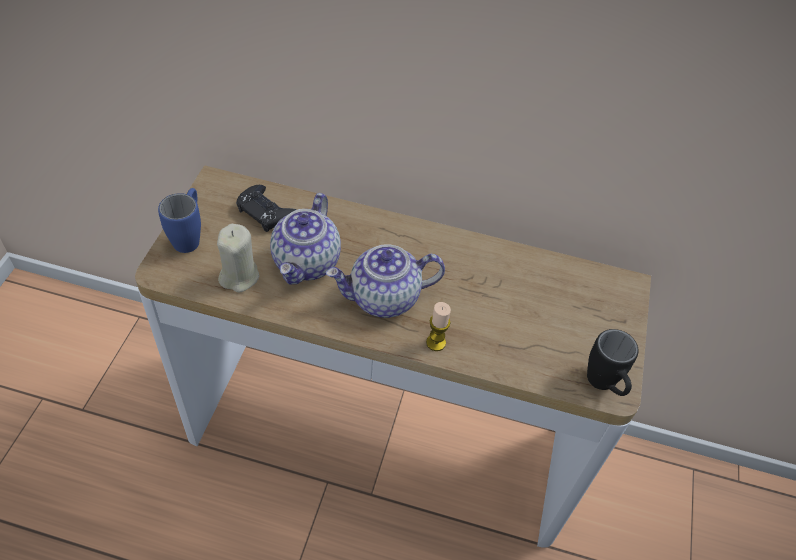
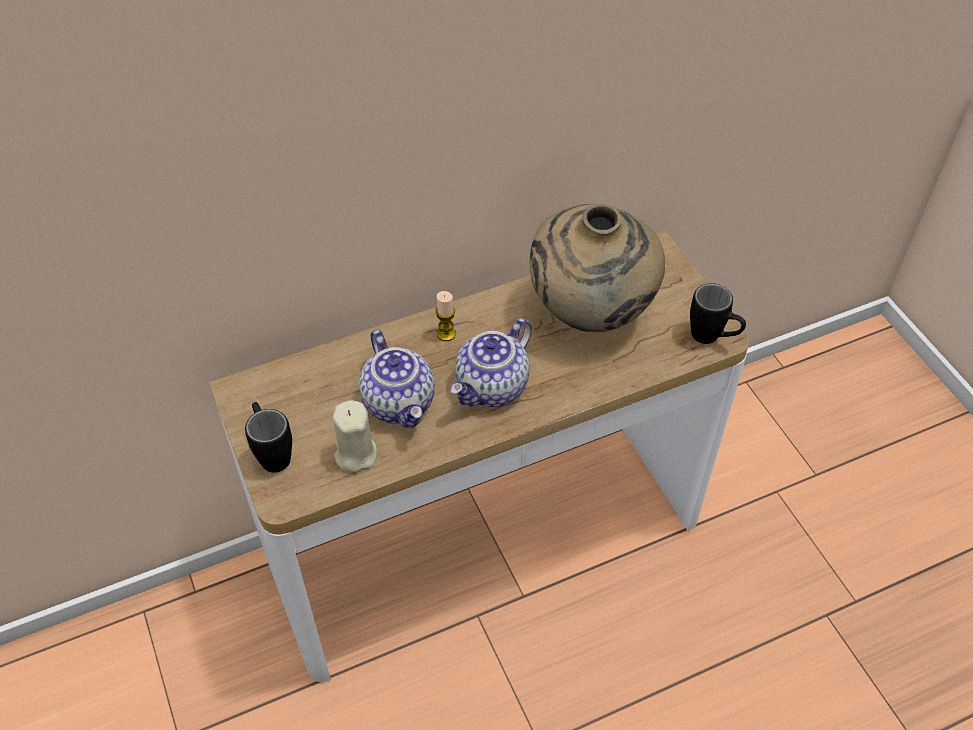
camera: 35 degrees left, 0 degrees up
(189, 236) = (272, 452): blue mug -> black mug
(266, 212) = (316, 385): black game controller -> none
(436, 343) = (567, 393): candle -> candle (446, 334)
(518, 298) = (591, 314): none -> beige vase

